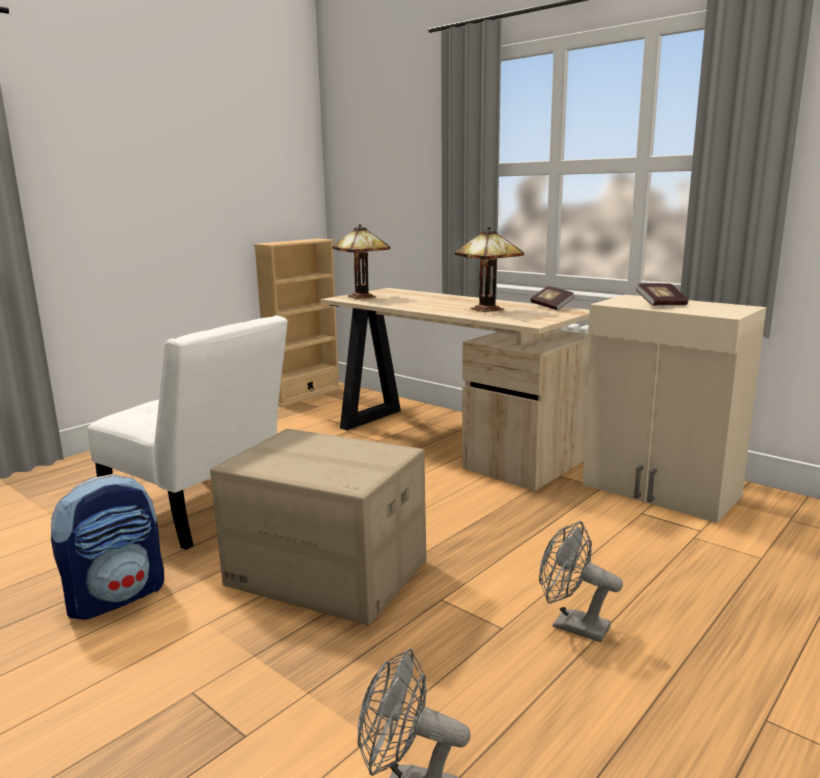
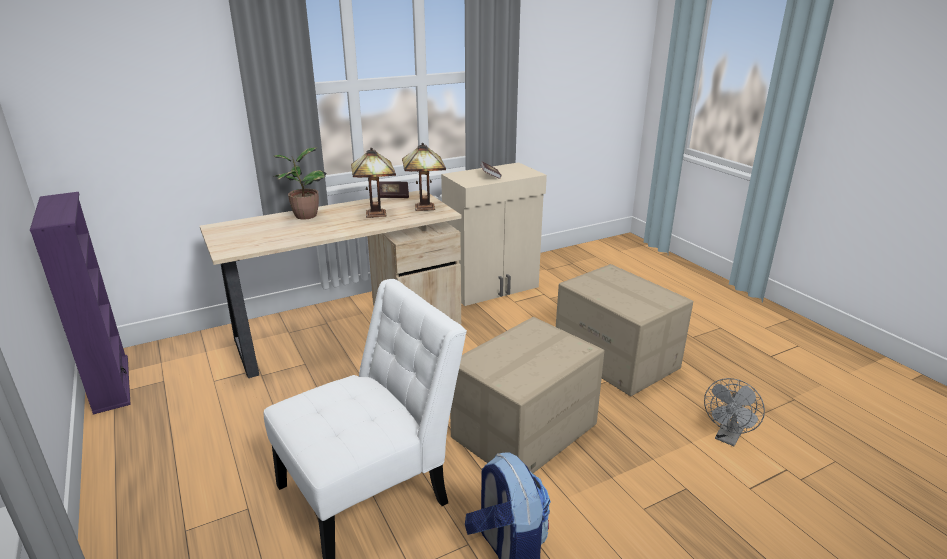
camera: 70 degrees left, 10 degrees up
(304, 395) = (111, 384): beige bookcase -> purple bookcase
(363, 296) = (235, 242): table lamp -> table lamp (423, 207)
(446, 298) = (304, 216): none -> potted plant
(572, 625) = (616, 358): grey fan -> cardboard box

